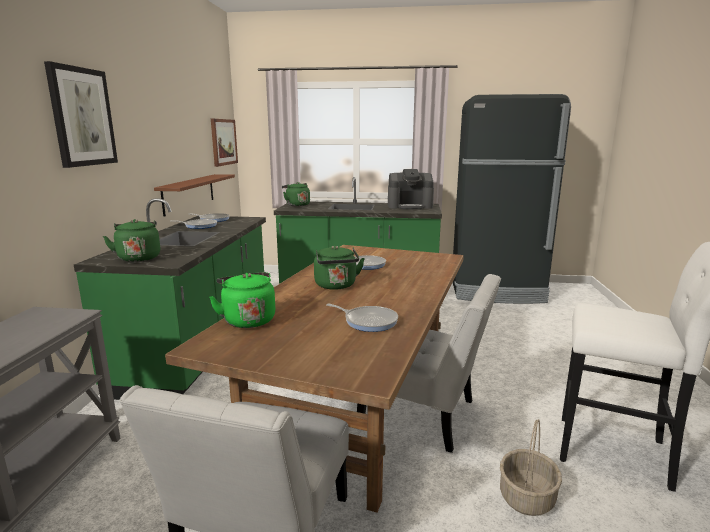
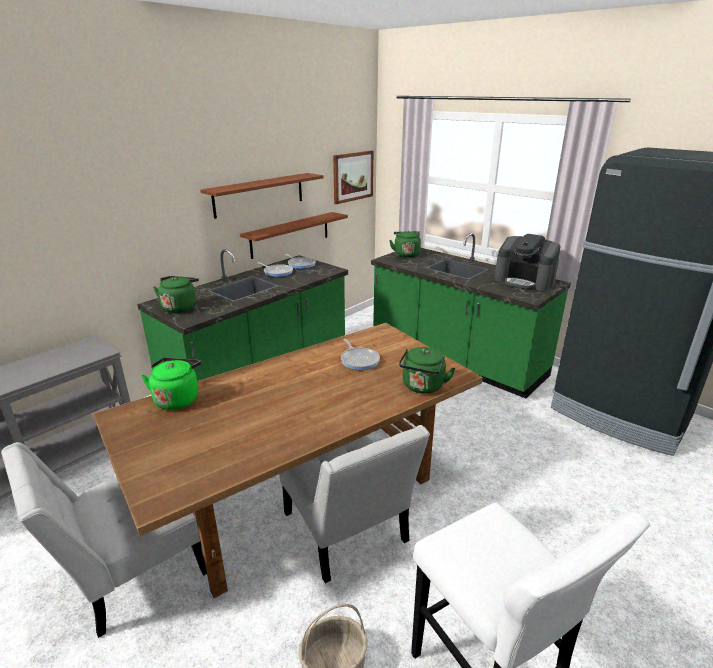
camera: 35 degrees right, 10 degrees up
(82, 117) = (154, 184): picture -> none
(165, 147) = (259, 194): none -> brown shelf
(336, 286) = (291, 382): green kettle -> green kettle (422, 387)
(368, 321) = (248, 438): frying pan -> none

